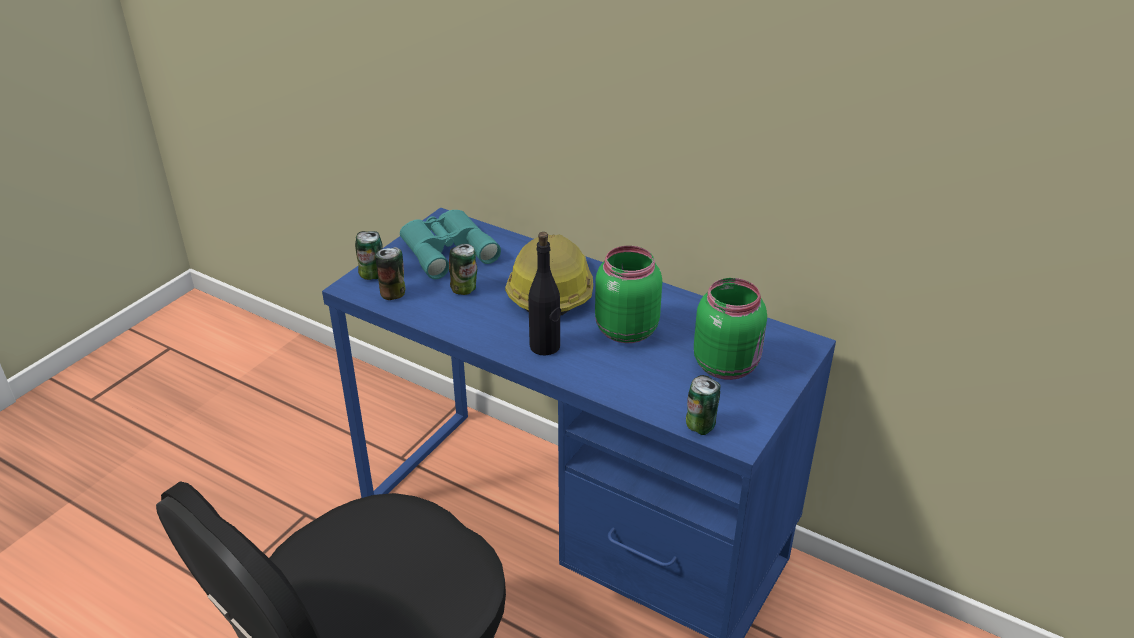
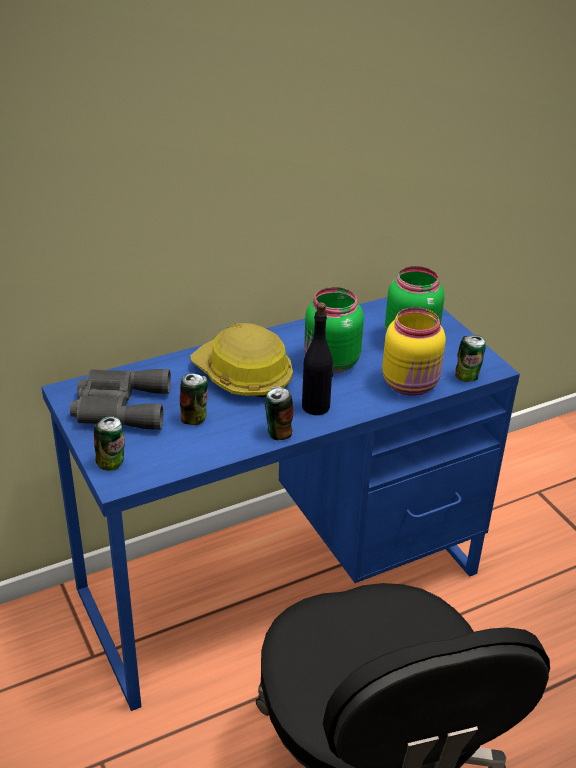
camera: 60 degrees left, 0 degrees up
(393, 293) = (157, 460): can -> can (278, 432)
(447, 249) = (119, 406): turquoise binoculars -> grey binoculars
(643, 392) = (411, 384): none -> yellow jar

